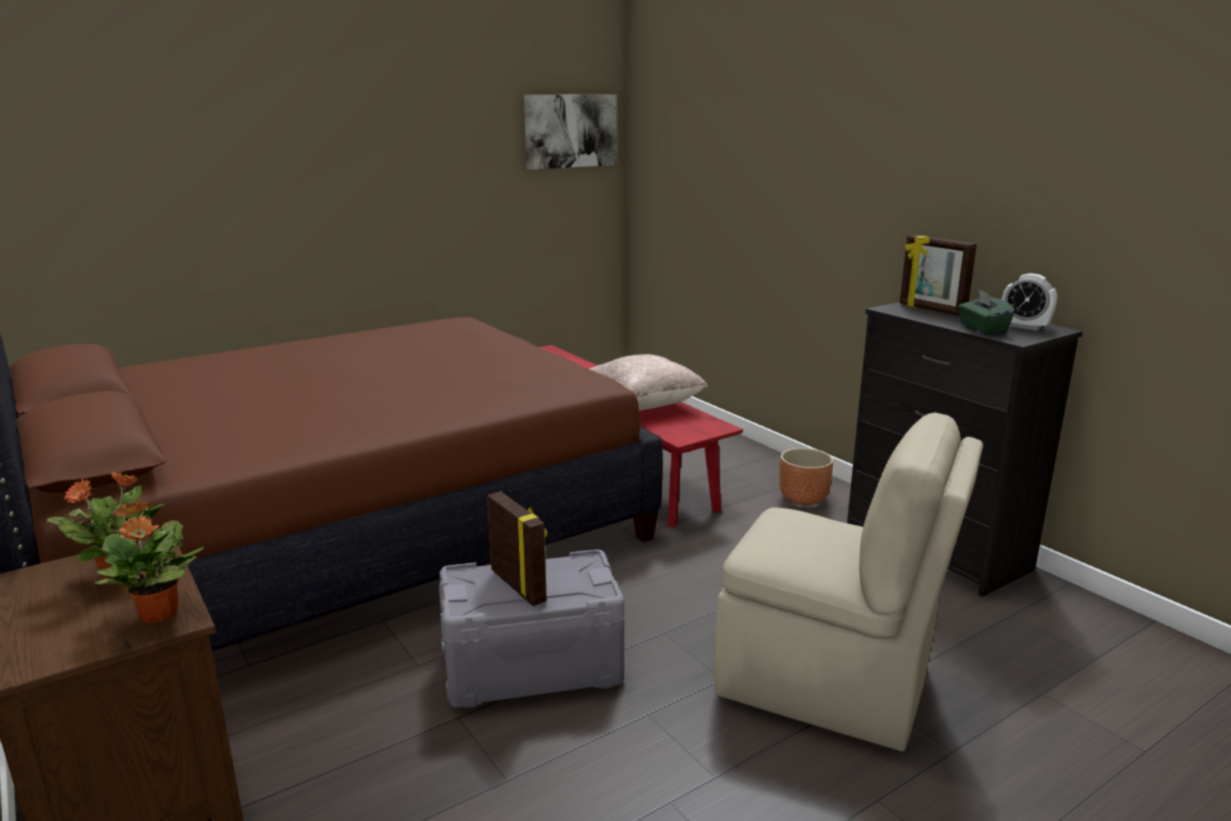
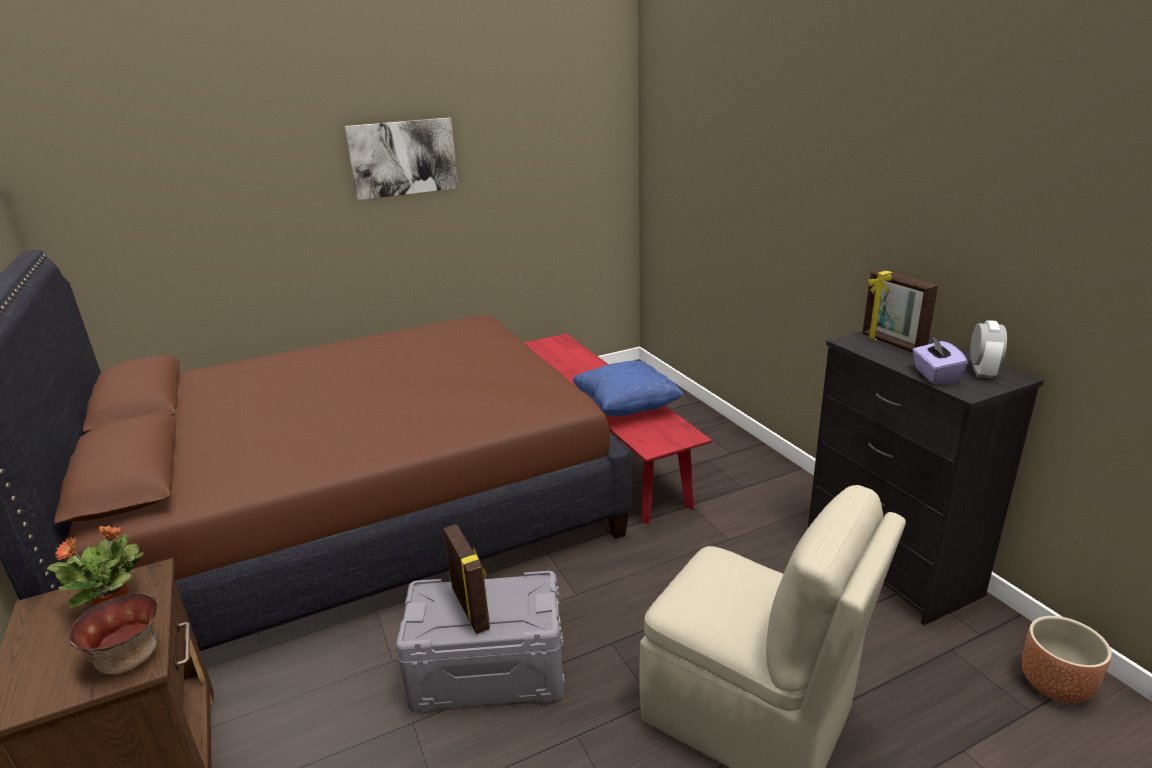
camera: 10 degrees right, 5 degrees up
(158, 615) = (128, 659): potted plant -> bowl
(570, 131) = (584, 141): picture -> picture (403, 158)
(642, 406) = (626, 408): beige pillow -> blue pillow
(803, 499) = (773, 497): brown planter -> brown planter (1055, 685)
(982, 330) = (935, 376): green tissue box -> purple tissue box
(1024, 327) = (982, 372): alarm clock -> alarm clock turned 120 degrees counterclockwise

